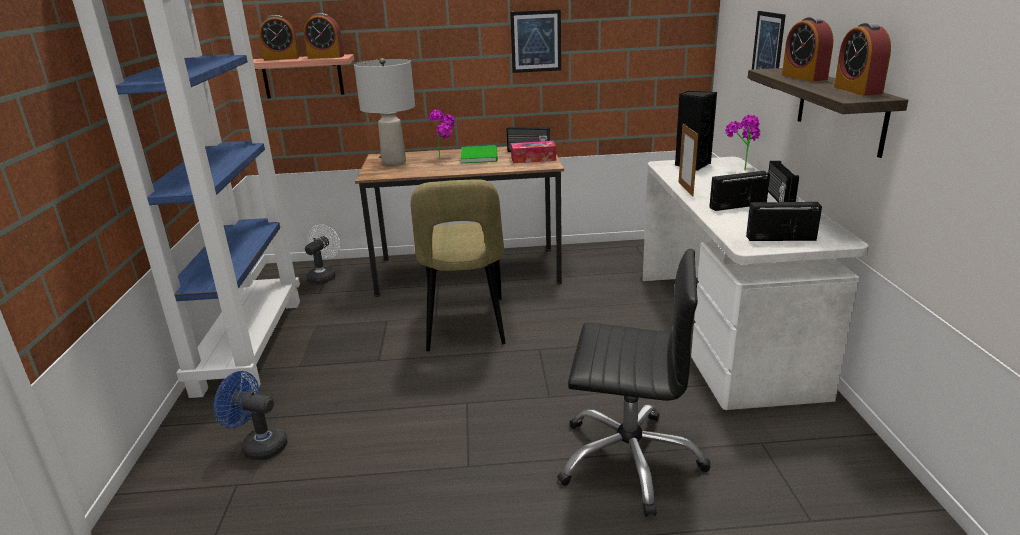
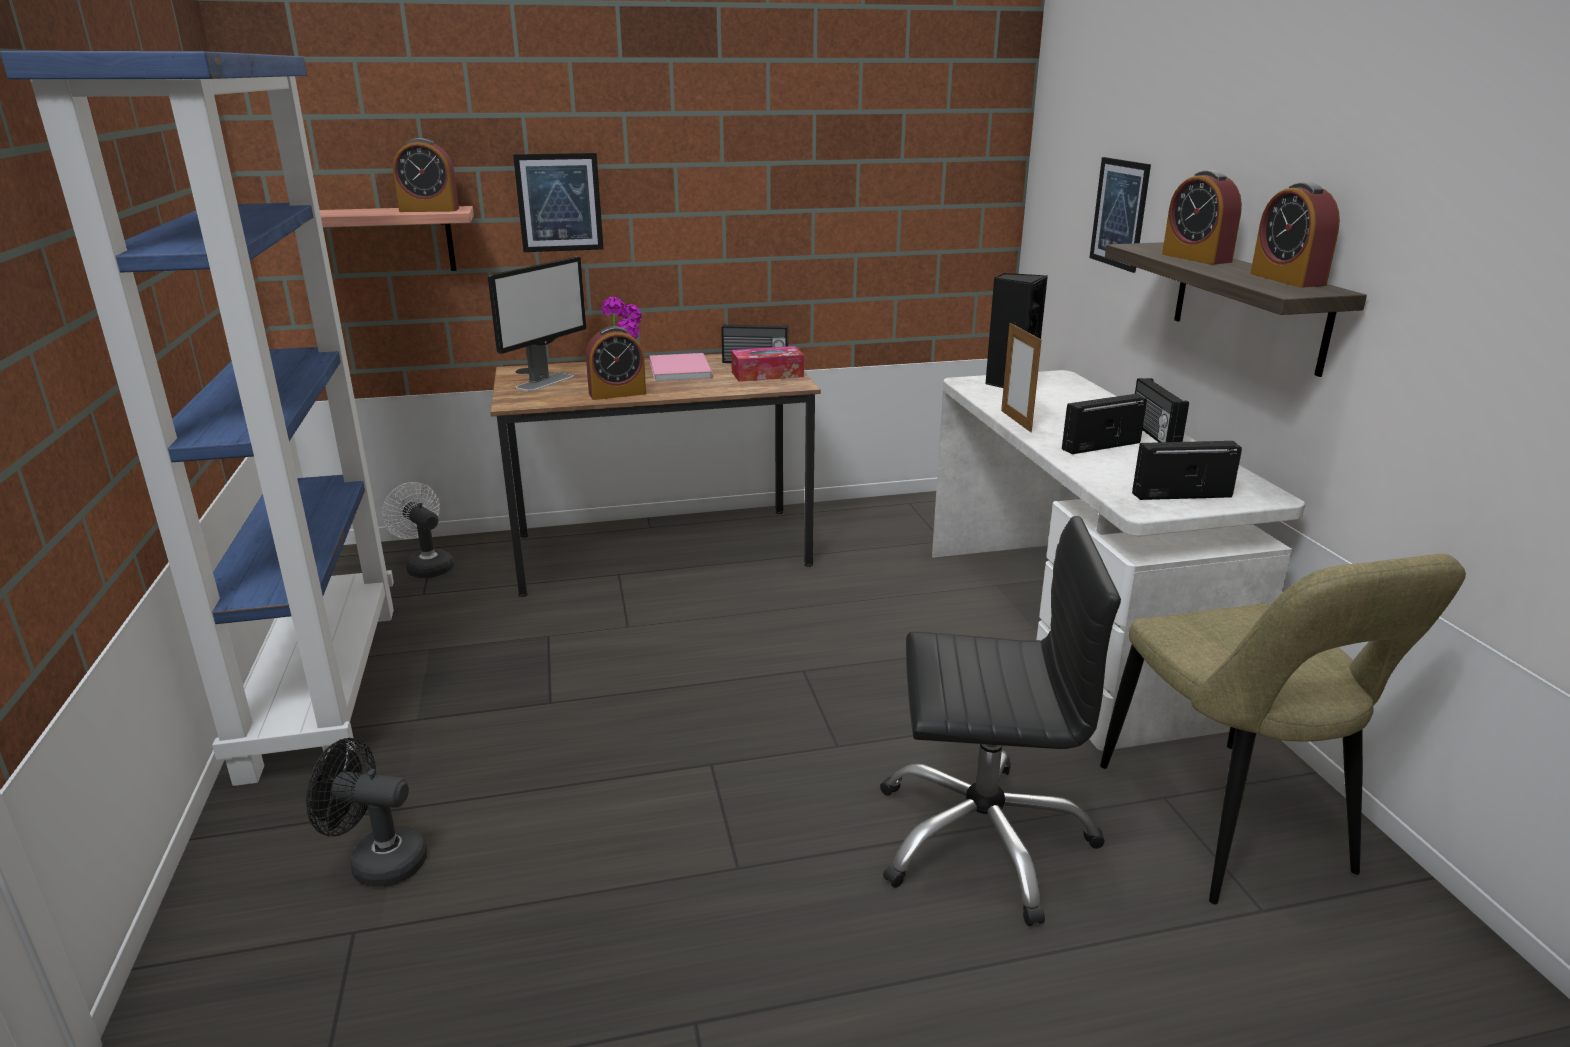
camera: 10 degrees left, 0 degrees up
(258, 446) = (378, 861): blue fan -> black fan
(281, 58) = (353, 211): alarm clock -> alarm clock (617, 393)
(324, 276) = (426, 566): white fan -> white fan turned 60 degrees counterclockwise
(394, 163) = (545, 381): grey table lamp -> monitor
(465, 326) = (679, 640): beige chair -> beige chair (1229, 826)
(480, 156) = (682, 369): green book -> pink book
(536, 41) = (763, 192): picture -> picture (559, 203)
(739, 168) = (1080, 389): potted plant -> none

